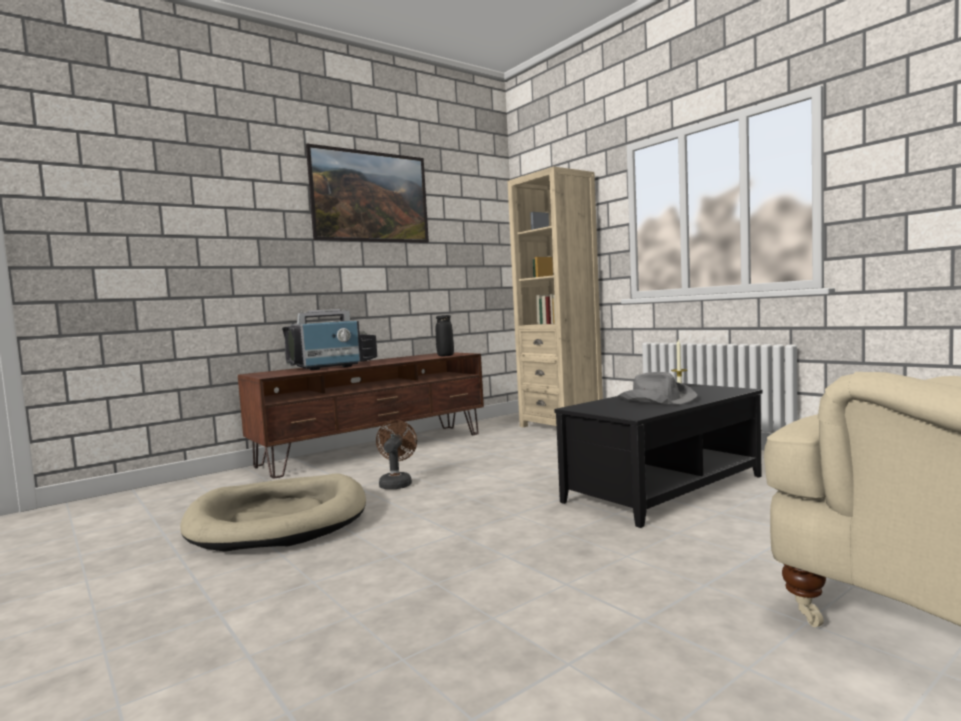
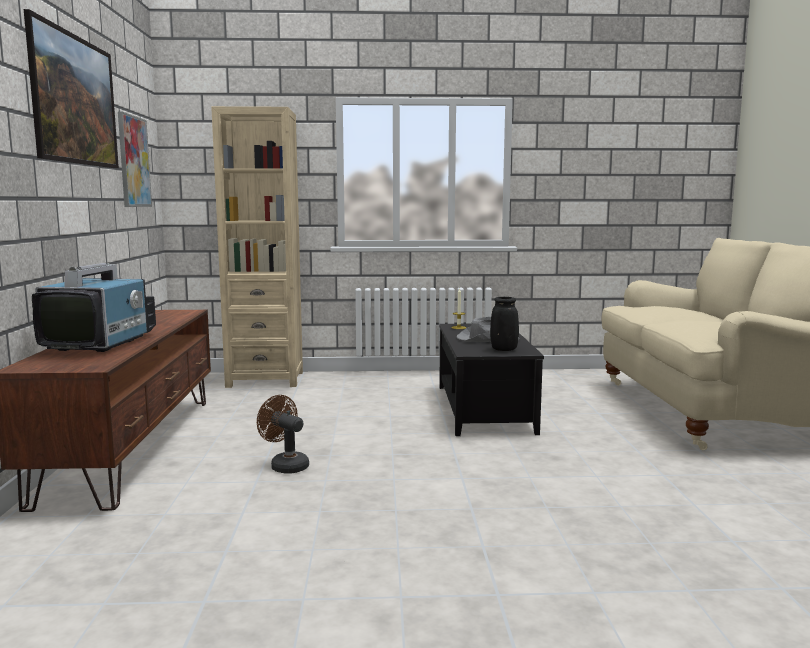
camera: 55 degrees left, 5 degrees up
(278, 519) = (285, 532): beige dog bed -> none
(445, 356) = (181, 315): black vase -> black vase (503, 350)
(461, 236) = (133, 161): none -> picture

